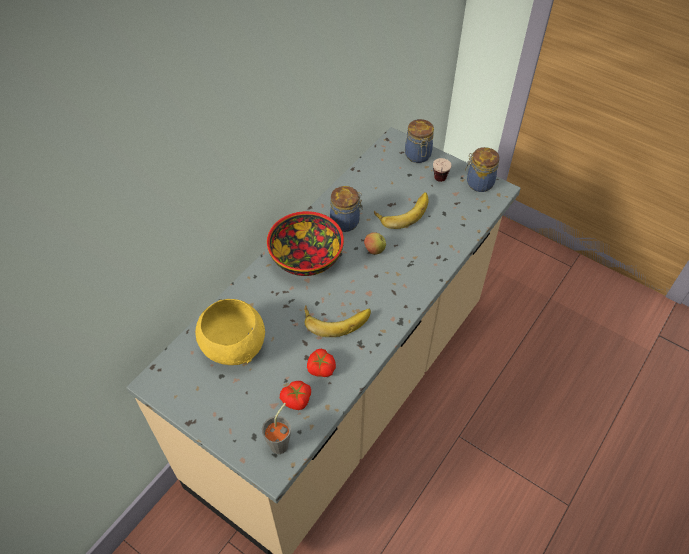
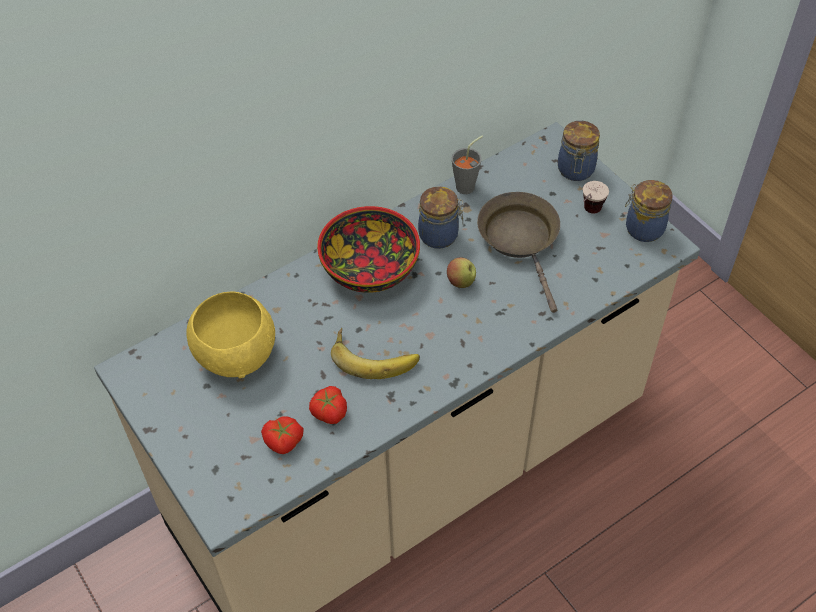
camera: 20 degrees right, 0 degrees up
(282, 442) = (245, 486): grey cup -> grey cup (468, 185)
(402, 211) = (521, 240): banana -> brown frying pan

